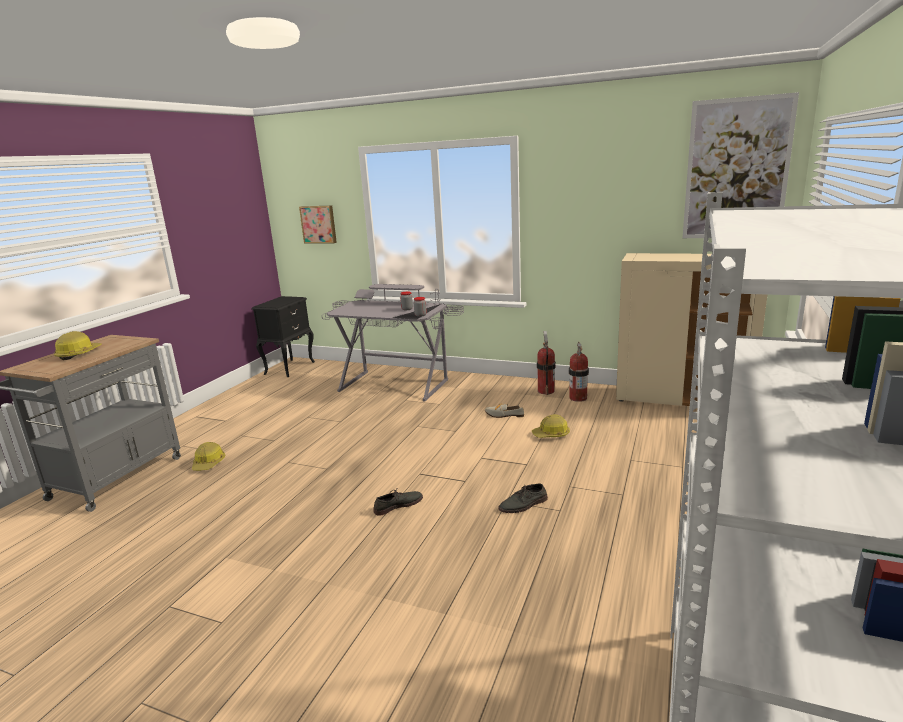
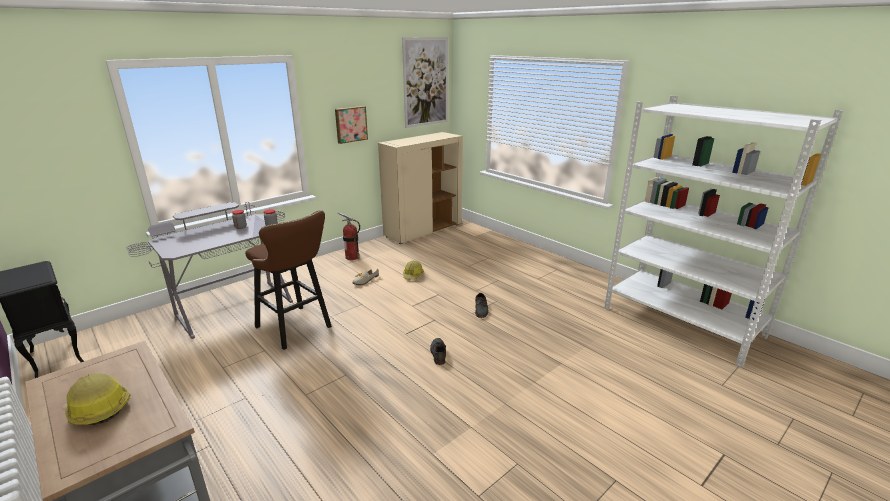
camera: 65 degrees left, 5 degrees up
(209, 463) = (235, 453): hard hat -> none
(319, 224) = (48, 161): picture -> picture (350, 124)
(381, 421) = (297, 330): none -> brown stool
(578, 398) = (378, 252): fire extinguisher -> none

